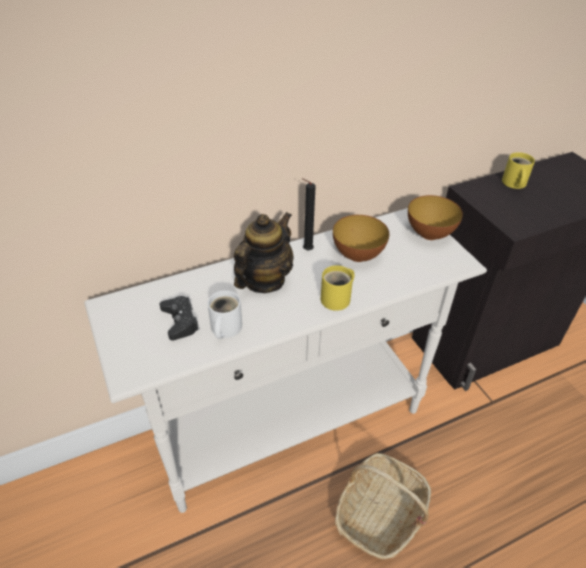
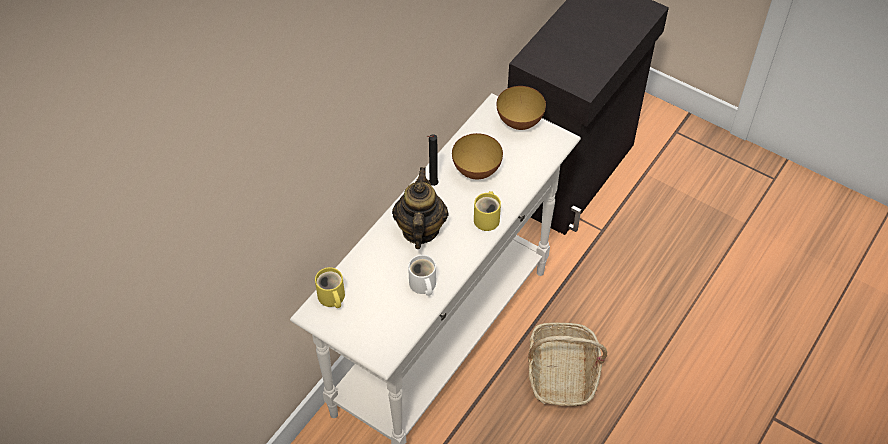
camera: 30 degrees left, 10 degrees up
(180, 321) = (384, 296): black game controller -> none
(513, 183) = (560, 36): yellow mug -> yellow mug (331, 298)

